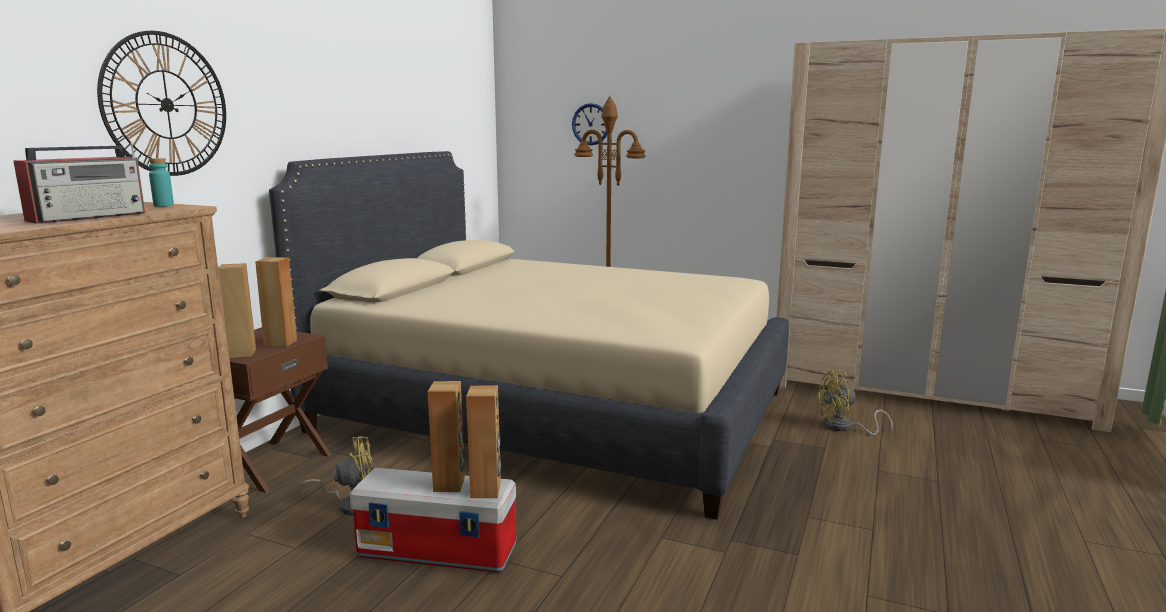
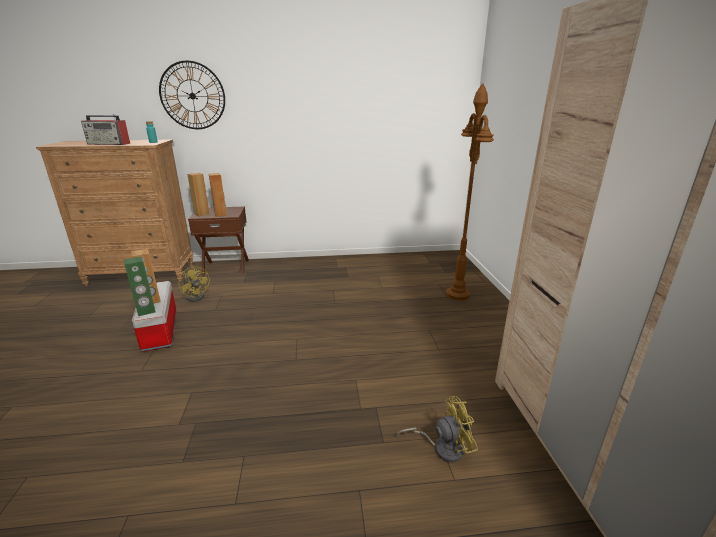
camera: 60 degrees right, 10 degrees up
(486, 490) = (146, 311): brown speaker -> green speaker
(554, 411) = (341, 306): beige bed -> none
(591, 124) = (512, 108): wall clock -> none
(844, 427) = (442, 447): yellow fan -> yellow fan turned 120 degrees clockwise

